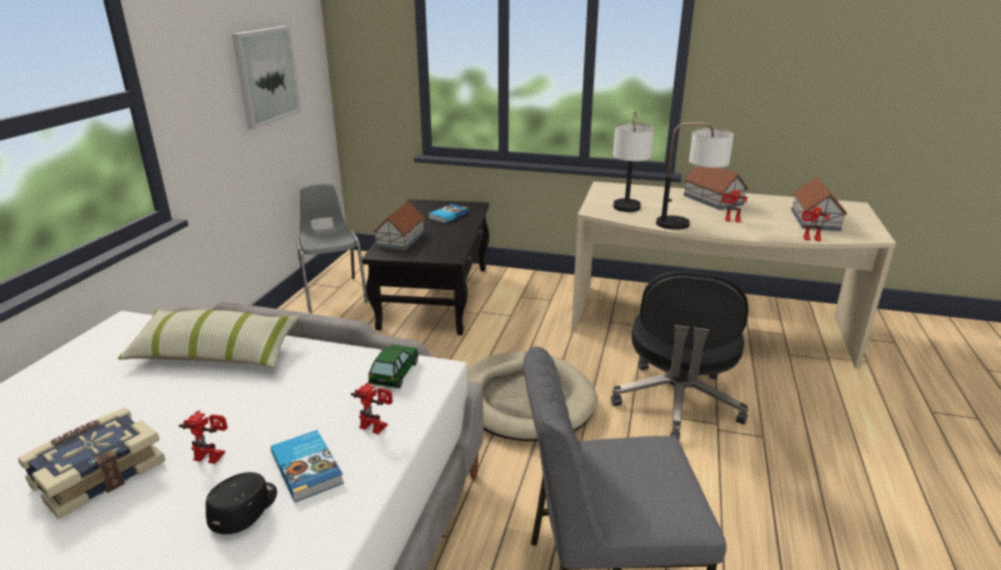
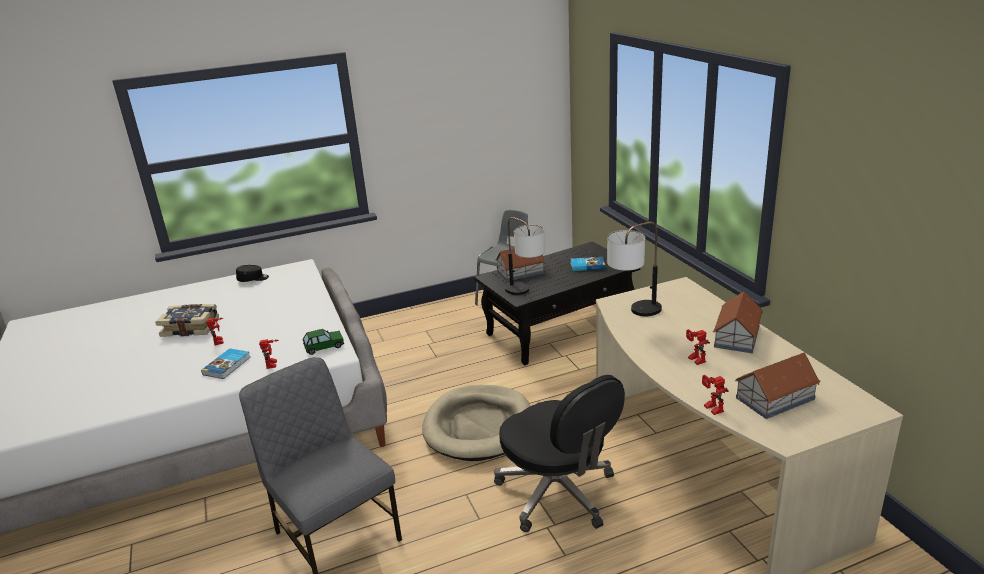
camera: 55 degrees right, 0 degrees up
(215, 353) = (296, 298): pillow -> none
(245, 510) = (190, 368): black cap -> black cap (253, 279)
(266, 76) = (483, 124): picture -> none
(677, 403) = (558, 493): black office chair -> black office chair turned 105 degrees counterclockwise
(688, 223) = (651, 345): table lamp -> table lamp (525, 293)

